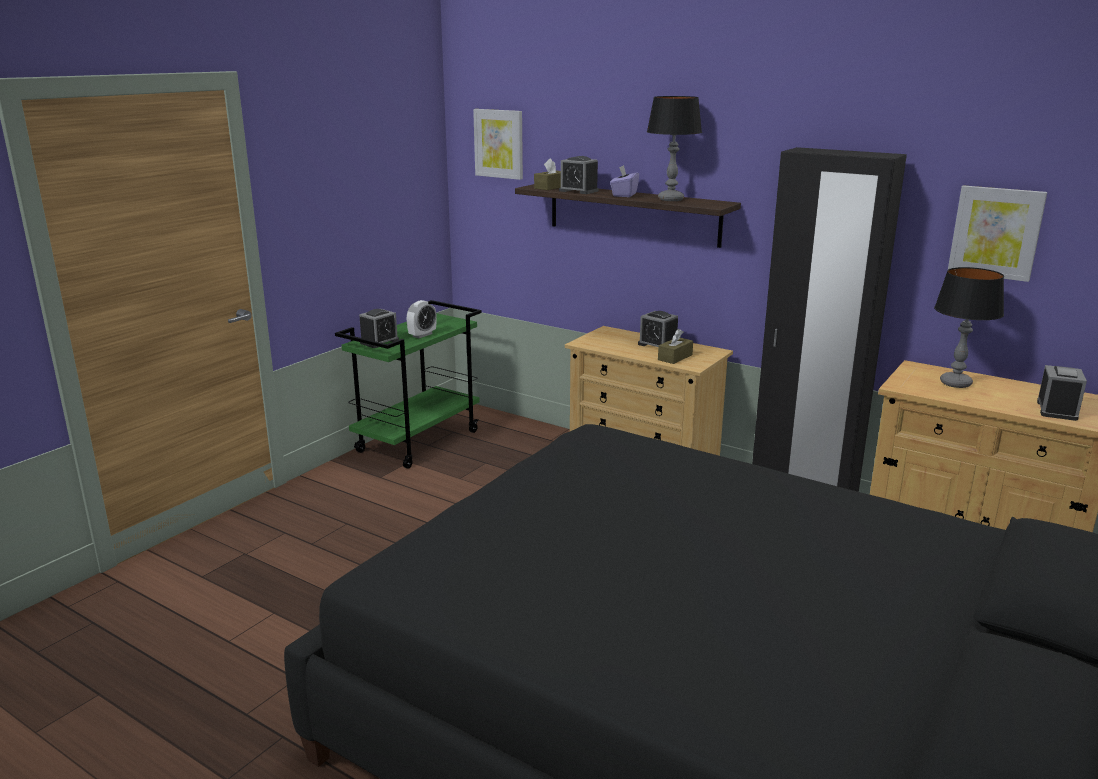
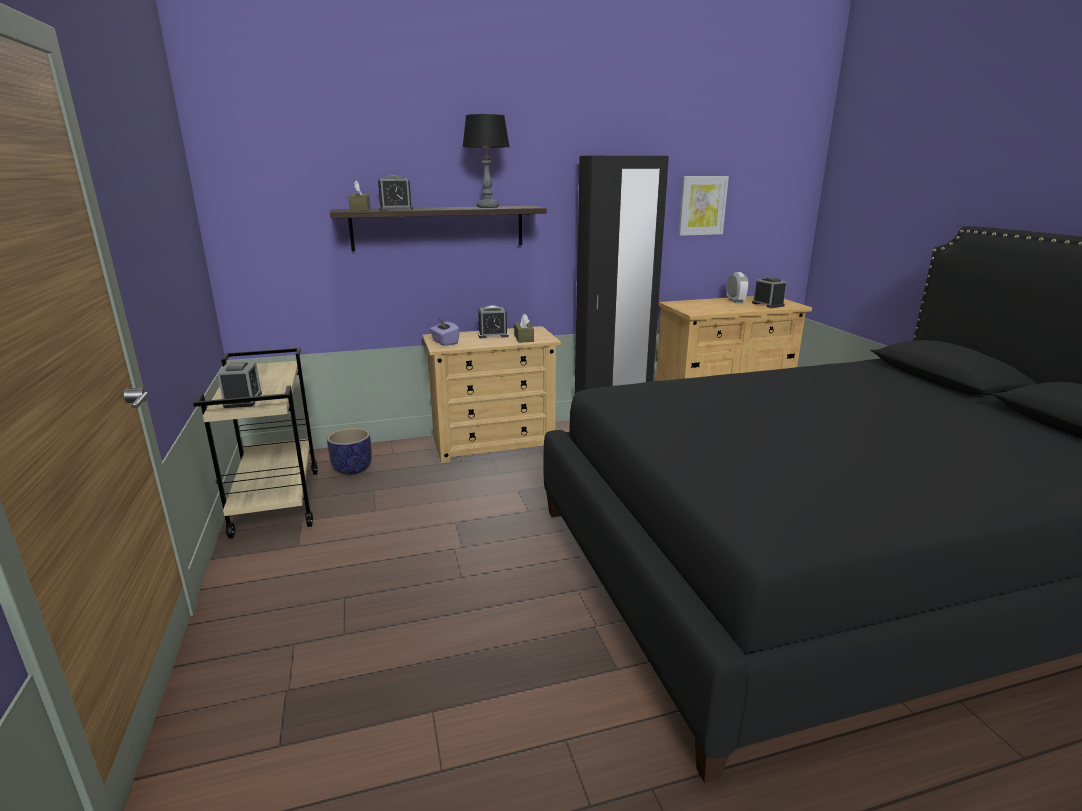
camera: 50 degrees left, 0 degrees up
(418, 441) = (276, 502): green cart -> beige cart
(422, 335) = (274, 383): alarm clock -> alarm clock (735, 301)
(499, 143) = (272, 172): picture -> none
(502, 439) = (353, 469): none -> planter
(624, 195) = (442, 208): purple tissue box -> purple tissue box (444, 342)
(955, 383) = (707, 305): table lamp -> none

